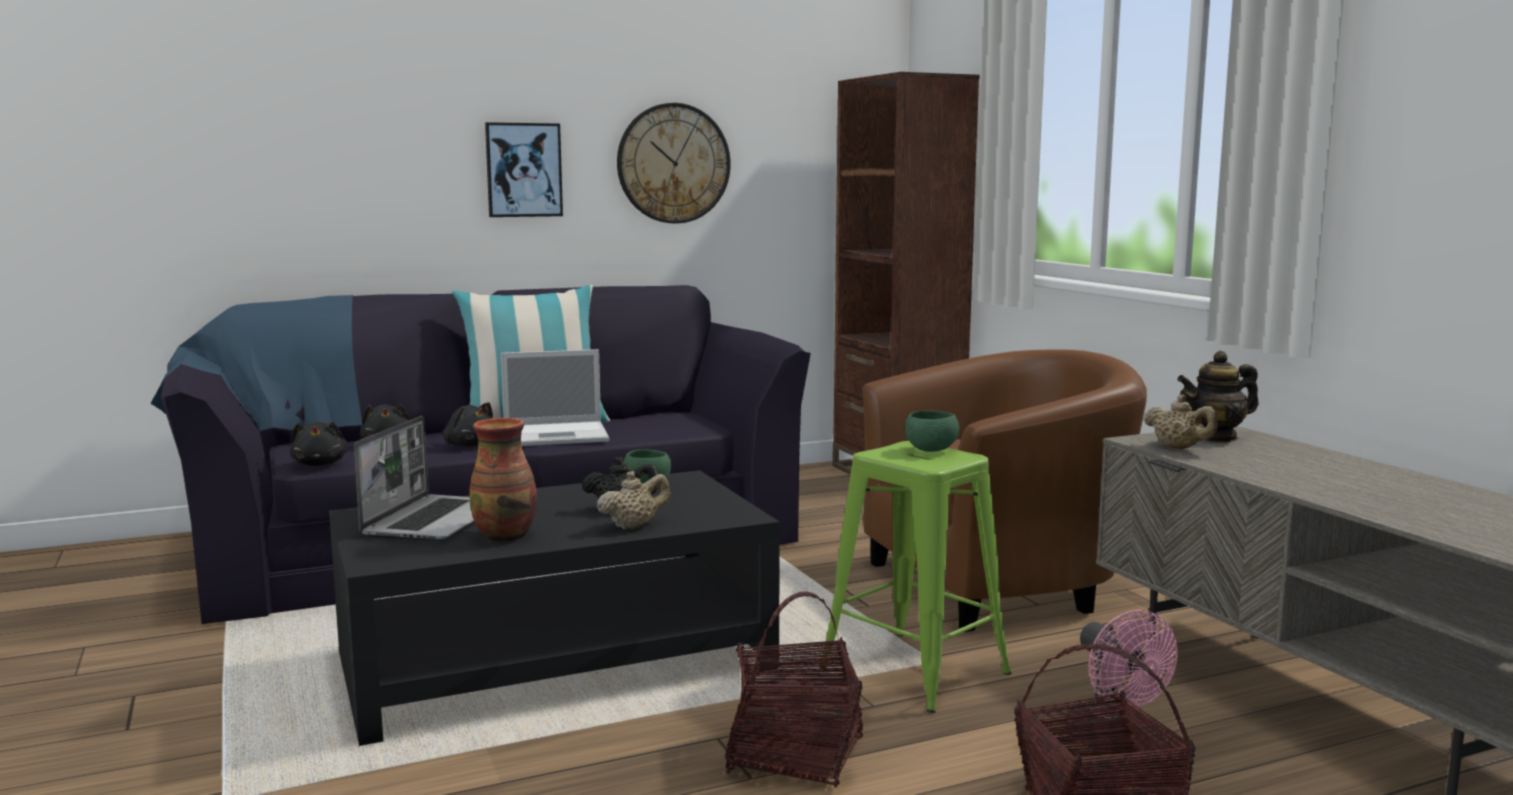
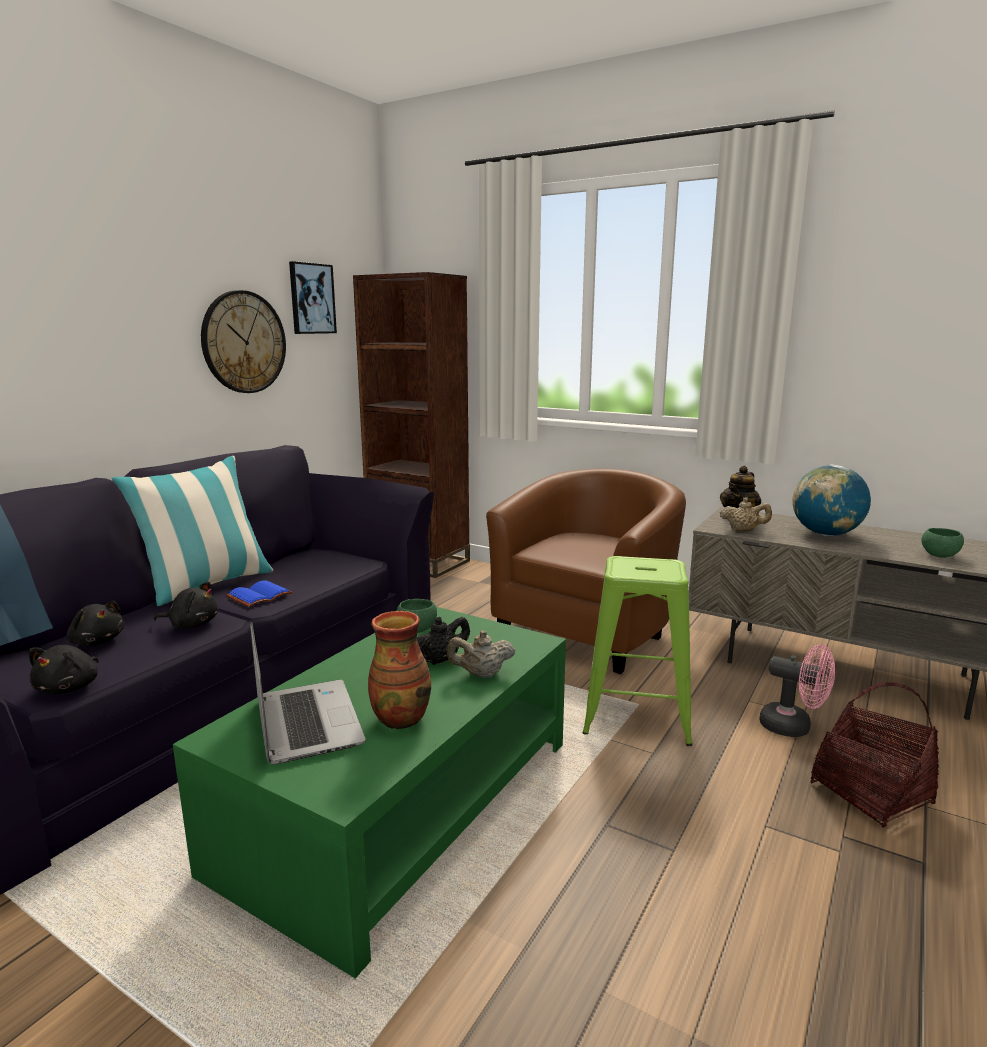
camera: 35 degrees left, 5 degrees up
(320, 464) = (70, 687): black plush toy -> black plush toy turned 60 degrees clockwise
(523, 170) = (123, 352): picture -> picture (311, 298)
(555, 661) = (401, 803): black coffee table -> green coffee table
(557, 435) = (259, 595): laptop -> blue book
(634, 526) = (481, 674): beige teapot -> beige teapot turned 120 degrees counterclockwise
(796, 755) = (671, 816): basket -> none
(931, 450) = (642, 562): green bowl -> green bowl (939, 555)
(1307, 470) = (826, 534): none -> globe

